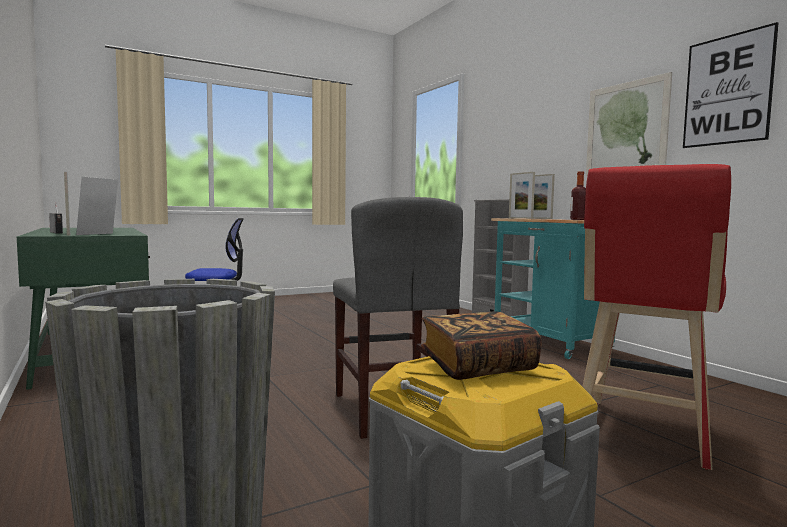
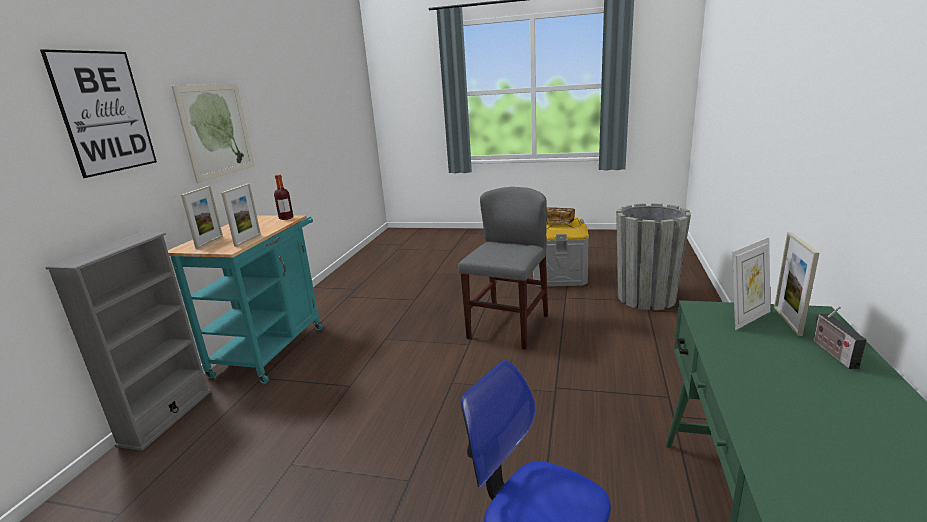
camera: 135 degrees left, 15 degrees up
(642, 434) = (433, 283): red stool -> none
(727, 90) = (267, 104): picture -> picture (104, 112)

